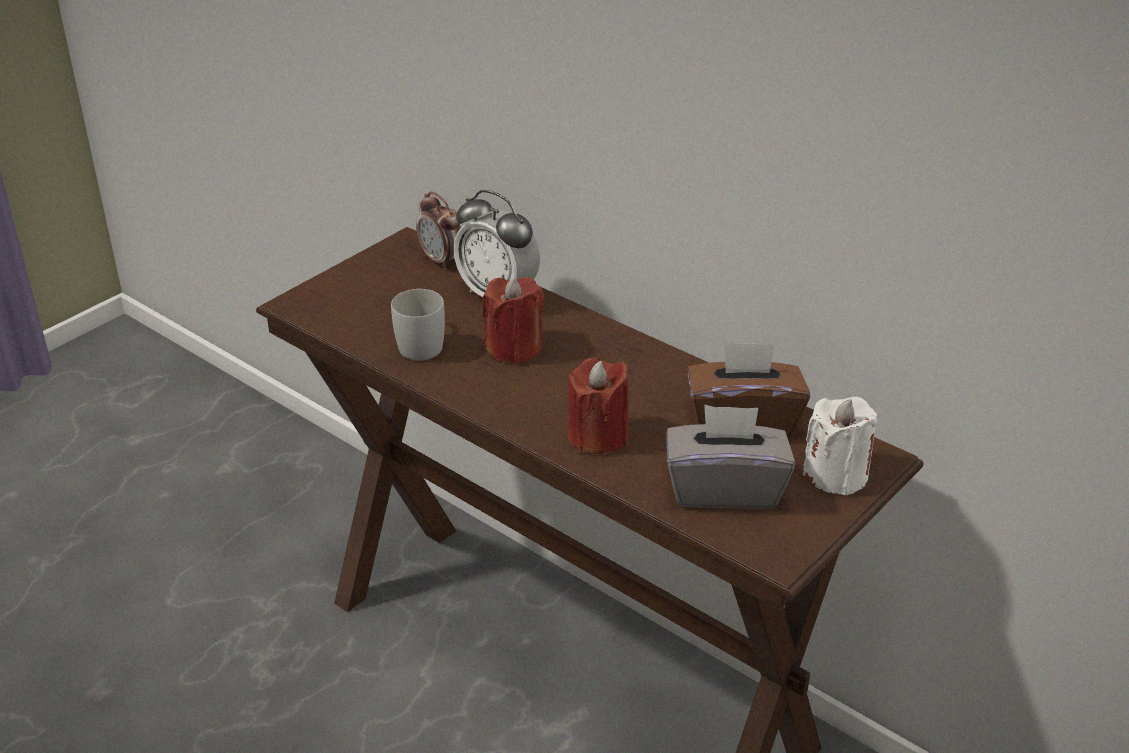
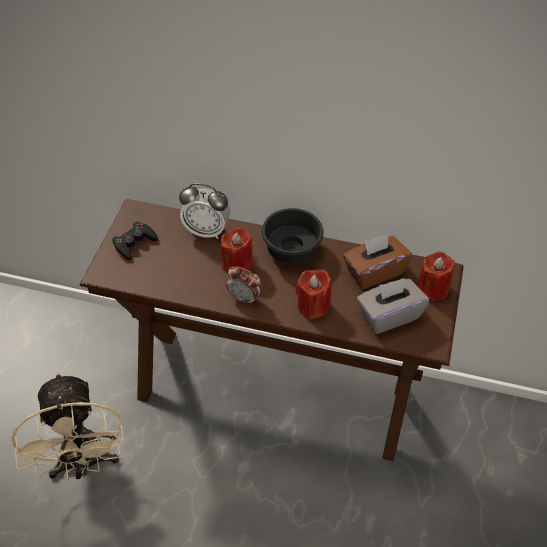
camera: 25 degrees left, 15 degrees up
(194, 663) = (84, 463): none -> beige fan
(374, 280) = (134, 243): none -> black game controller
(421, 343) = (187, 277): white mug -> none
(441, 261) = (162, 217): alarm clock -> alarm clock (244, 298)
(614, 353) = (289, 250): none -> black bowl
(836, 475) = (432, 288): white candle -> red candle

